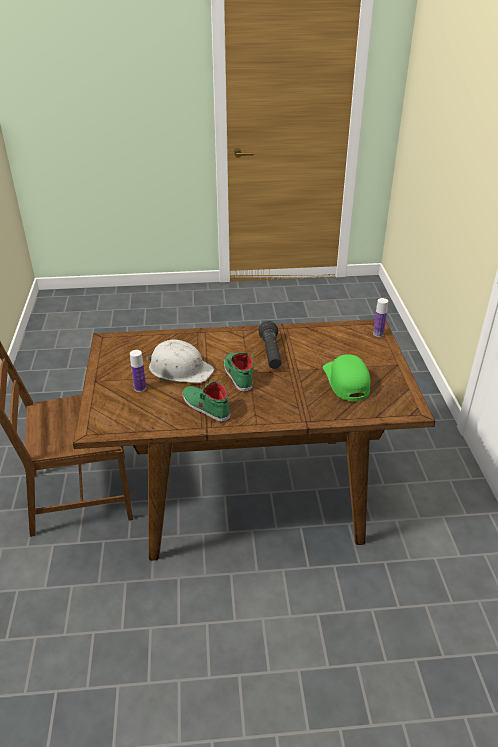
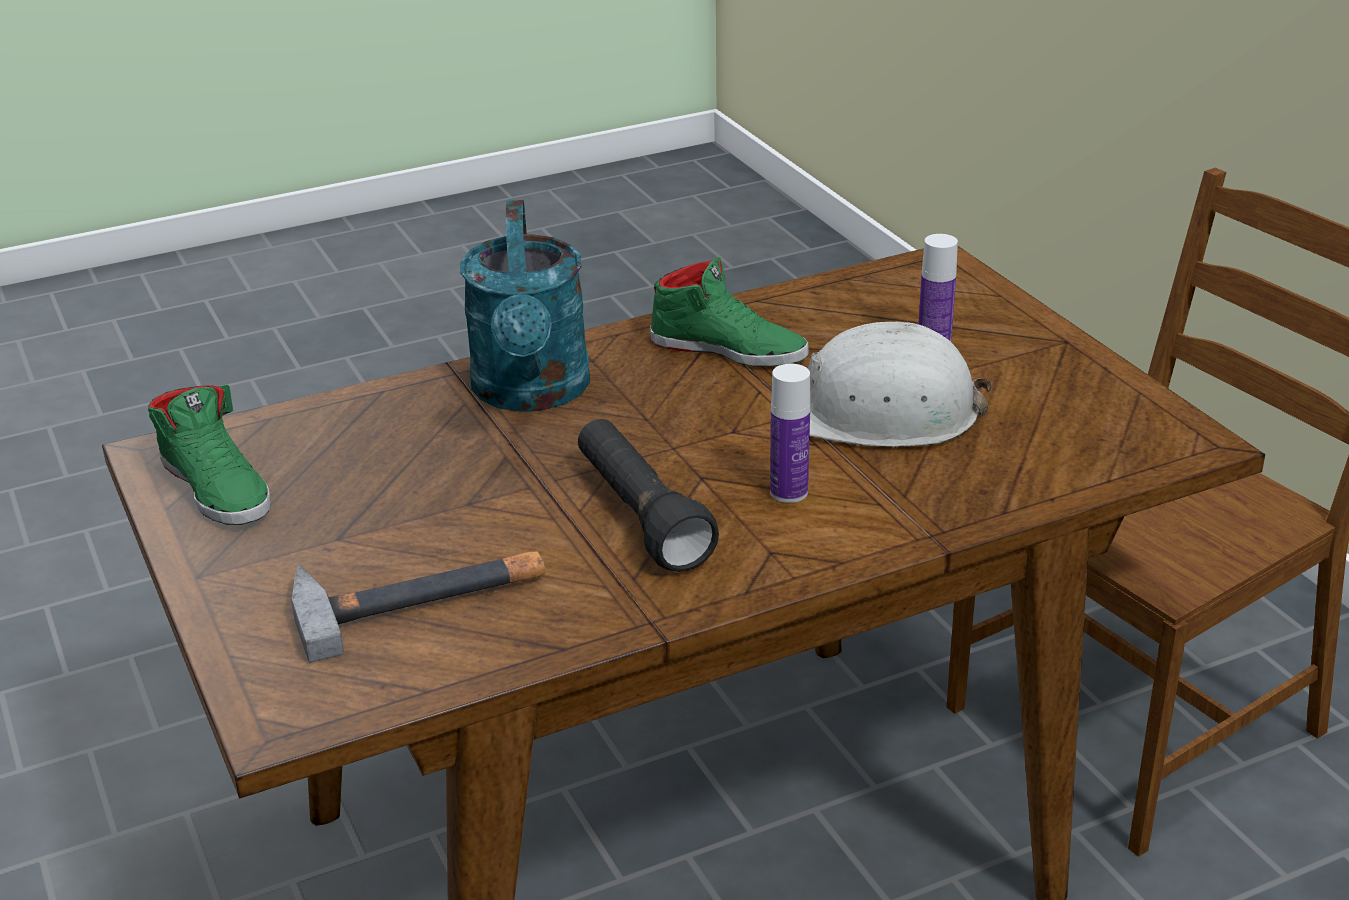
camera: 160 degrees right, 5 degrees down
(237, 375) = (702, 434): green shoe -> green shoe (217, 487)
(283, 404) = (532, 393): none -> turquoise watering can
(337, 345) = (420, 597): none -> hammer
(346, 381) = (366, 487): green cap -> none
(378, 334) = (267, 685): bottle -> bottle (788, 492)

